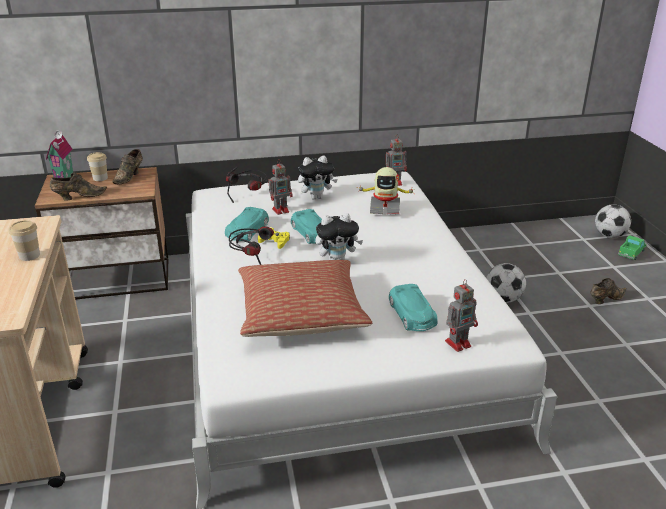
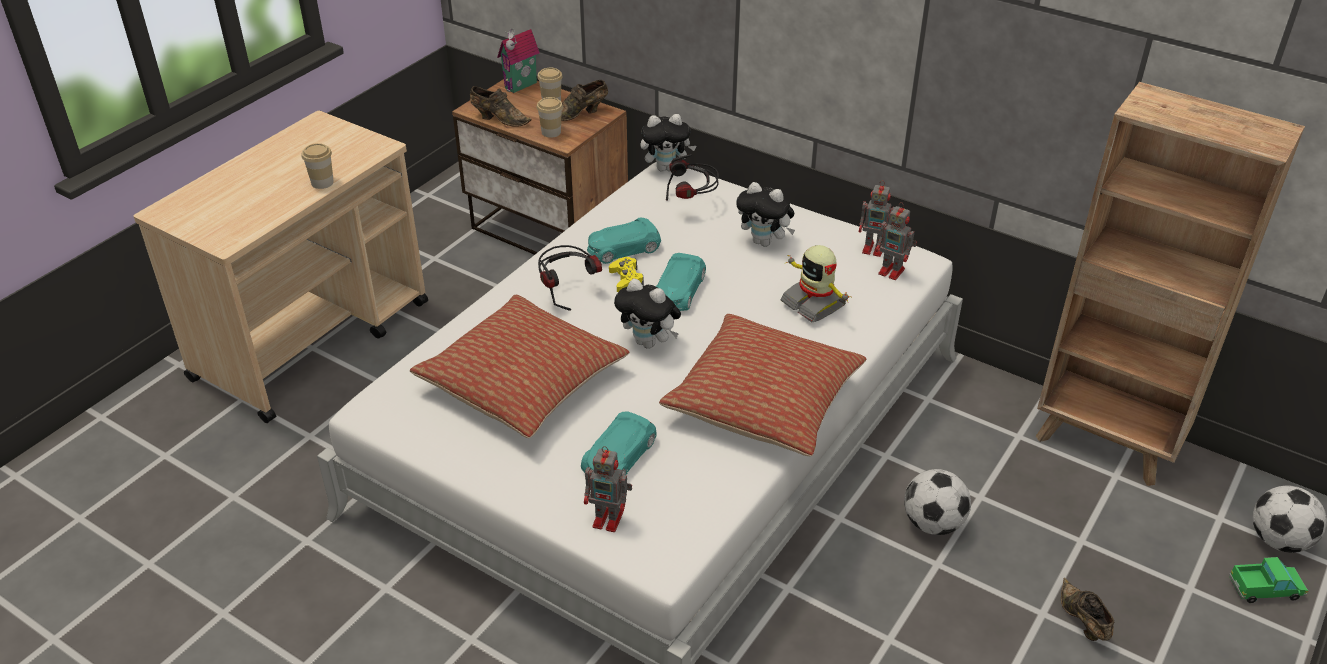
camera: 45 degrees right, 10 degrees up
(126, 190) = (551, 132): none -> cup
(207, 190) = (666, 168): none -> plush toy
(281, 210) = (699, 239): toy robot -> toy robot (874, 249)
(431, 256) = (764, 401): none -> pillow
(511, 235) = (1107, 443): none -> brown bookcase
(605, 299) = (1082, 622): brown shoe -> brown shoe turned 120 degrees counterclockwise

